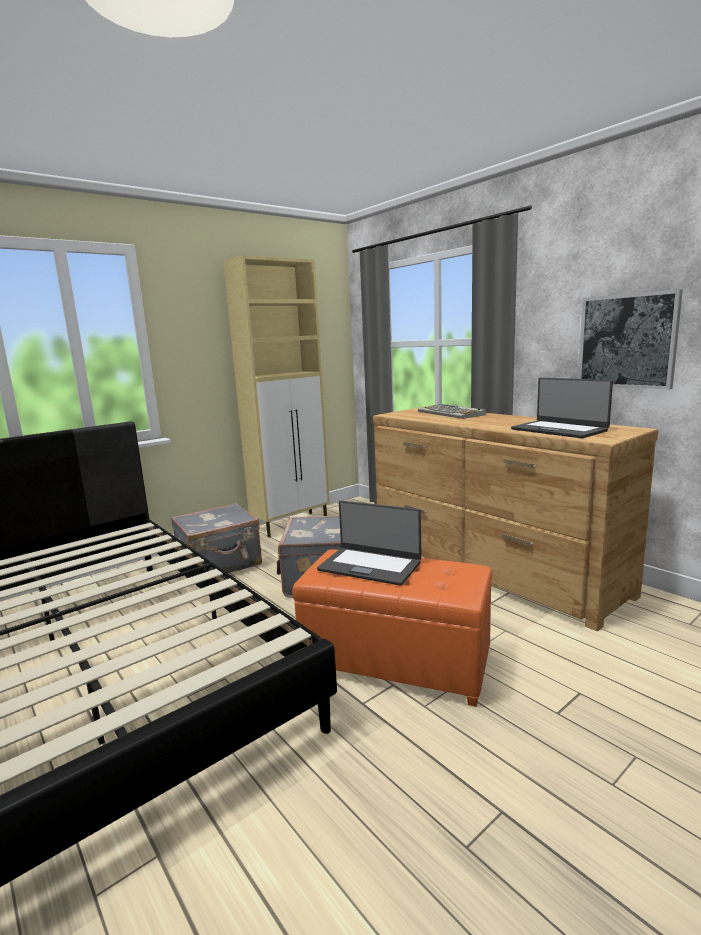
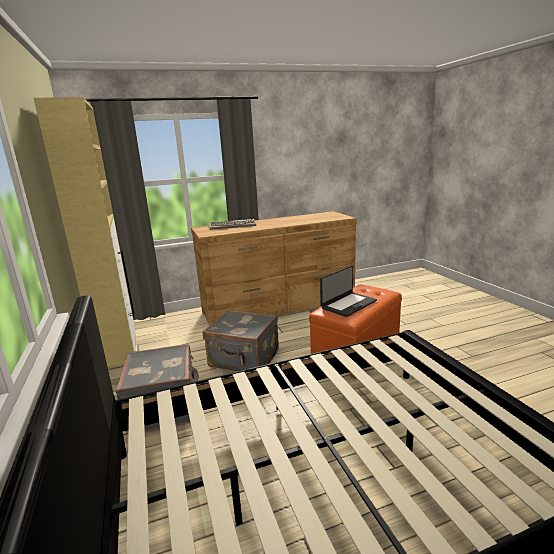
camera: 70 degrees left, 5 degrees up
(559, 430) = (316, 218): laptop -> none
(627, 341) = (306, 173): picture -> none

